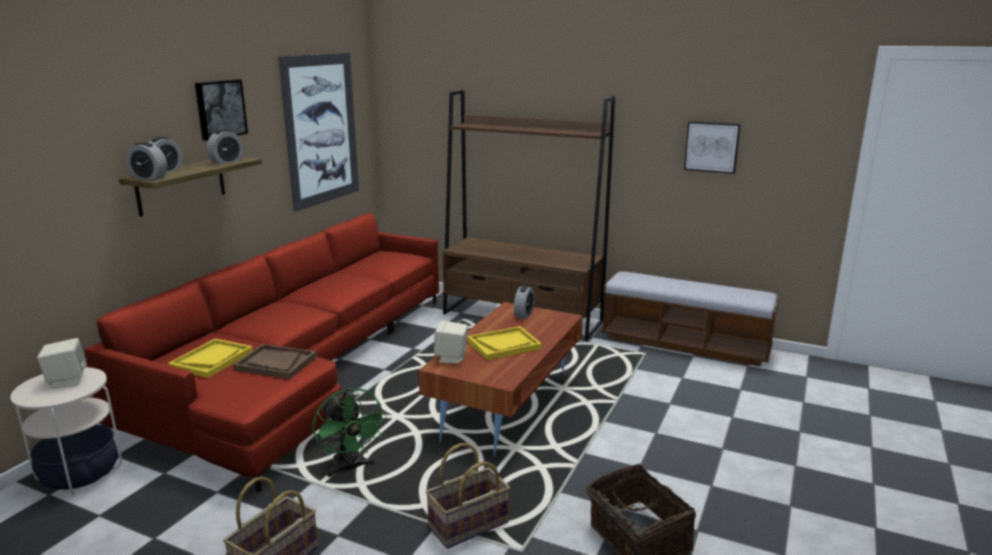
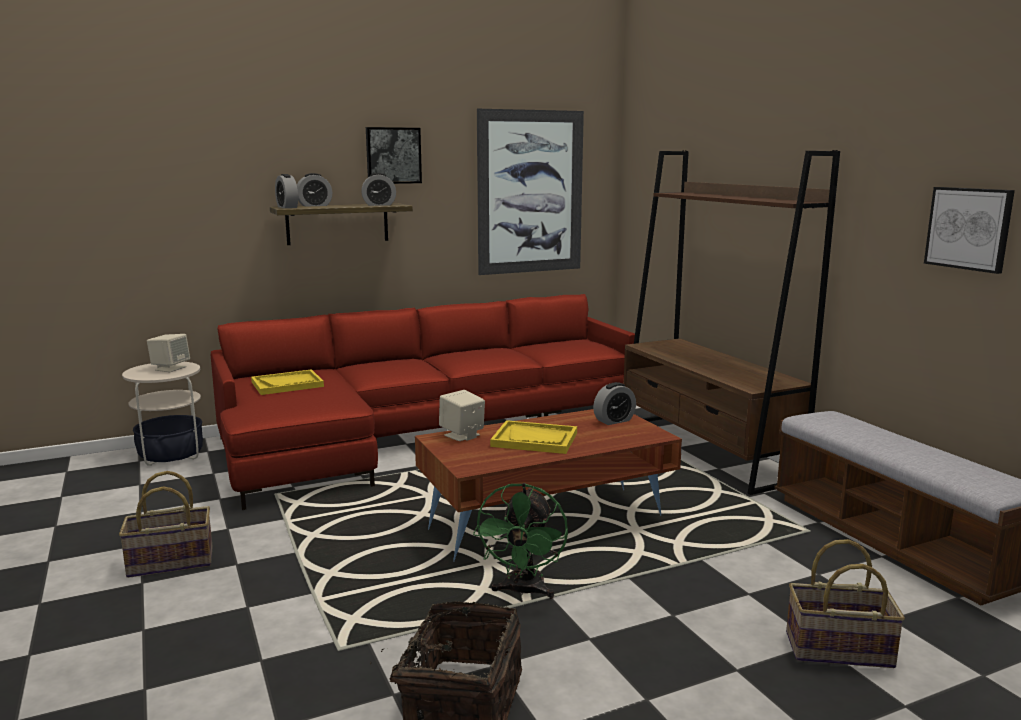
camera: 40 degrees right, 5 degrees down
(275, 363) = (321, 398): brown tray -> none
(350, 468) = (327, 520): green fan -> green fan (523, 591)
(468, 526) = (335, 606): basket -> basket (838, 650)

